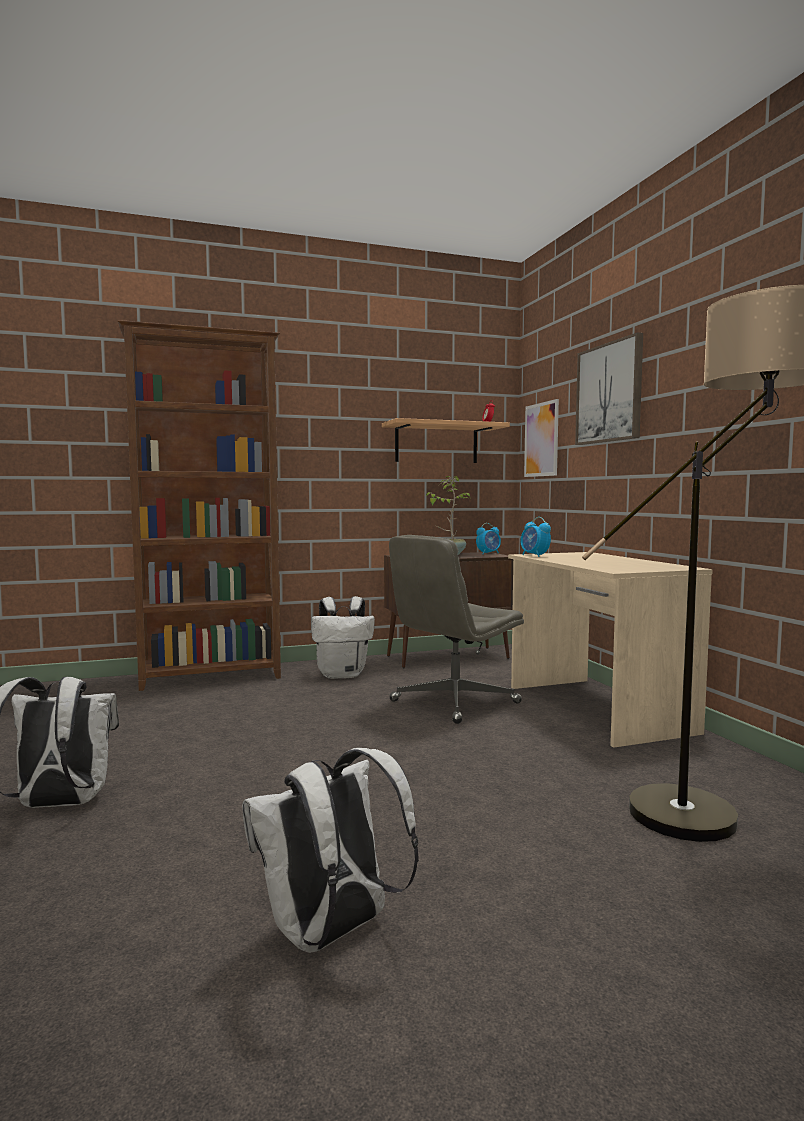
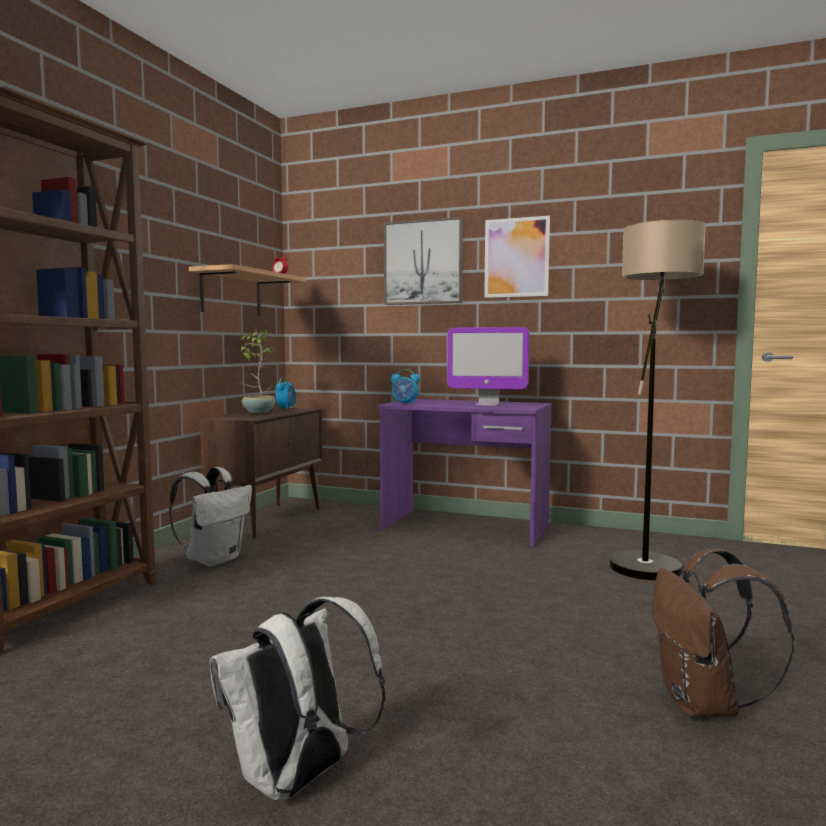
camera: 50 degrees left, 0 degrees up
(330, 933) = (704, 705): white backpack -> brown backpack
(454, 702) = (373, 551): grey office chair -> none
(541, 439) = (326, 296): picture -> picture (516, 257)
(595, 709) = (465, 527): beige desk -> purple desk
(610, 563) = (487, 404): none -> monitor

